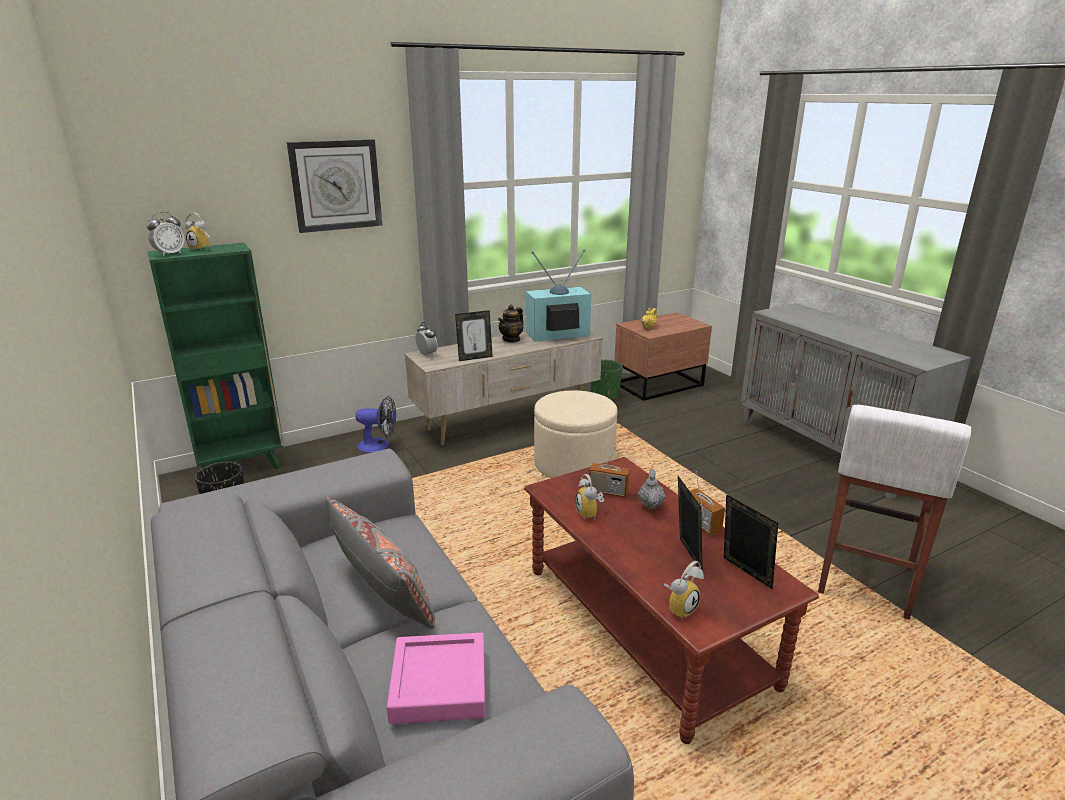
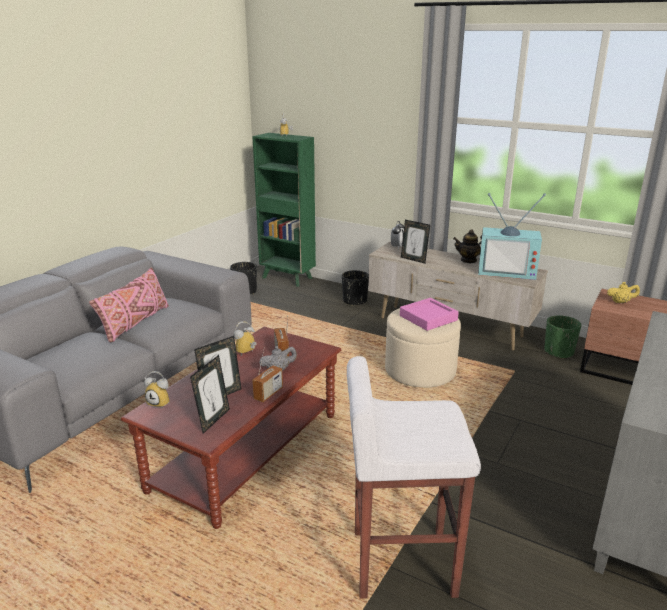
camera: 60 degrees right, 0 degrees up
(170, 254) = (267, 135): alarm clock -> none
(336, 185) = (373, 107): wall clock -> none
(379, 446) = (355, 301): fan -> black planter
(382, 591) = (135, 323): grey pillow -> pink pillow
(439, 684) = (71, 356): pink tray -> pink tray (428, 318)
(557, 335) = (507, 271): television -> television turned 150 degrees clockwise

